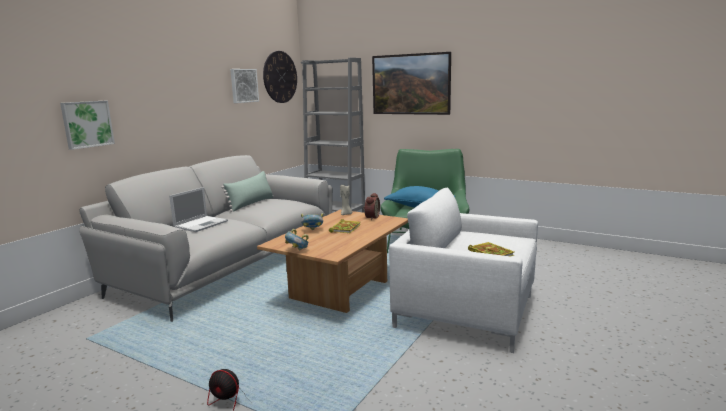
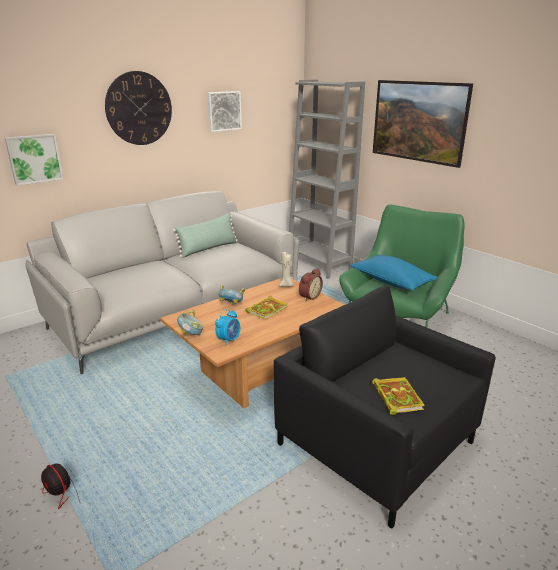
camera: 20 degrees right, 10 degrees up
(201, 224) = (138, 272): laptop -> none
(280, 77) = (273, 99): wall clock -> wall clock (139, 108)
(332, 248) = (229, 340): none -> alarm clock
(465, 311) = (376, 443): white armchair -> black armchair

